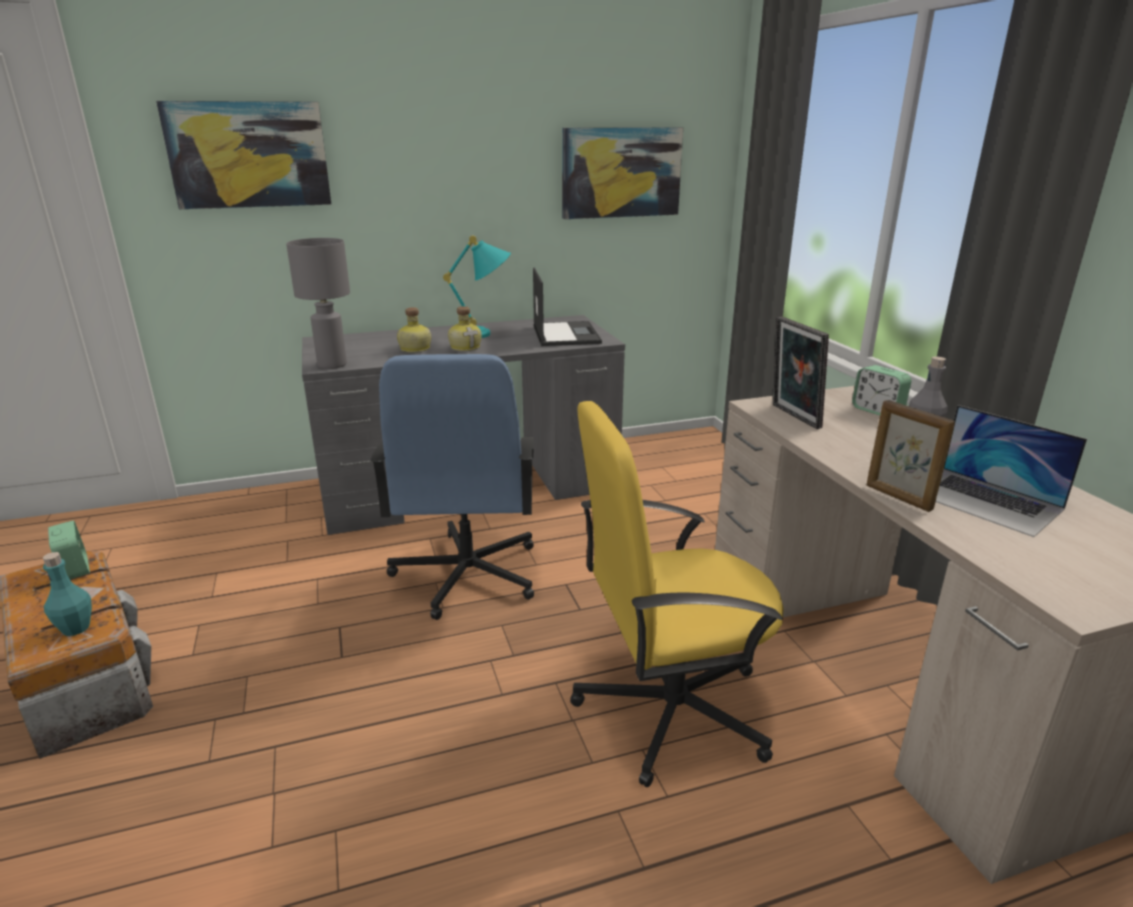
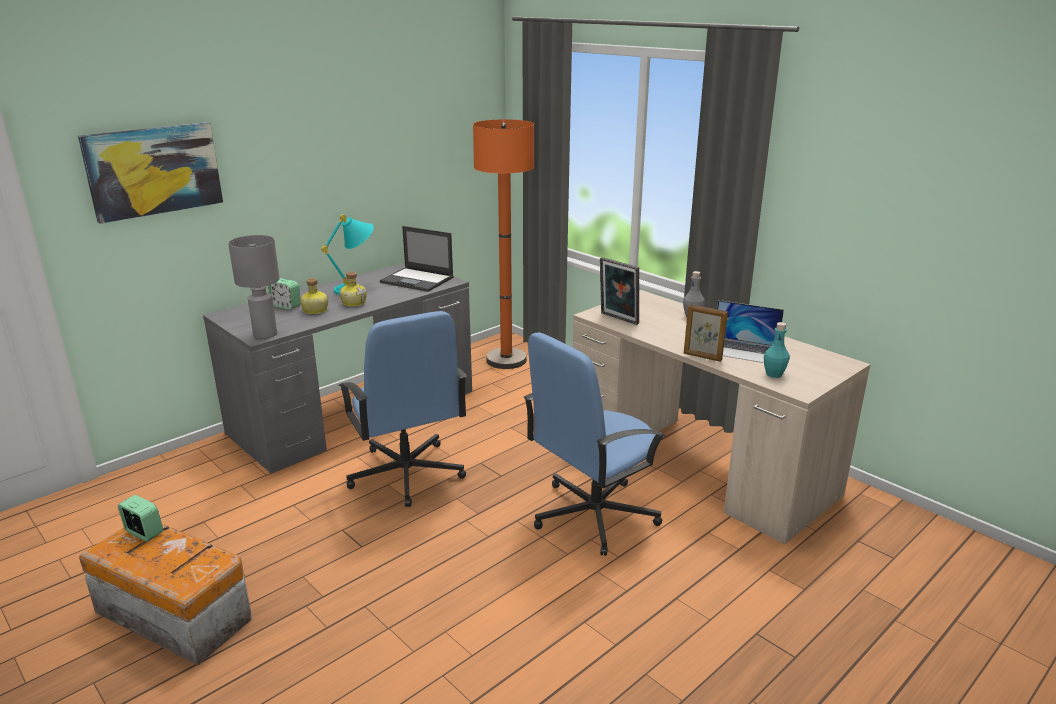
camera: 25 degrees left, 0 degrees up
(76, 628) = (200, 565): turquoise bottle -> turquoise bottle (774, 374)
(565, 334) = (418, 280): laptop -> laptop turned 150 degrees clockwise
(621, 172) = (430, 149): picture -> none
(669, 709) = (592, 515): yellow office chair -> blue office chair
(688, 460) = (506, 360): none -> orange floor lamp
(877, 411) = (661, 306): alarm clock -> alarm clock (286, 306)

